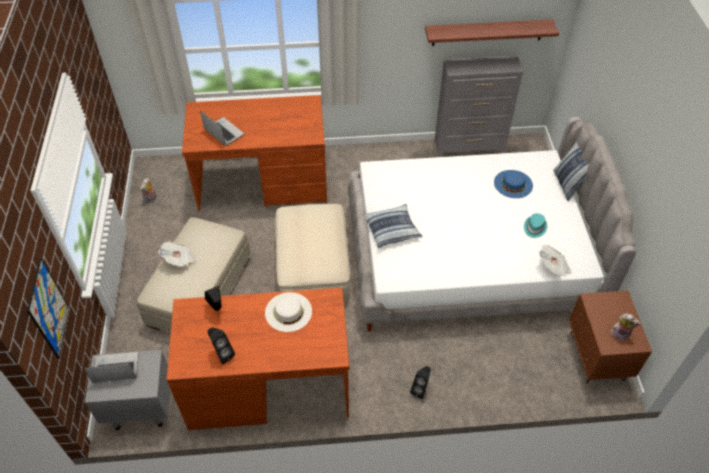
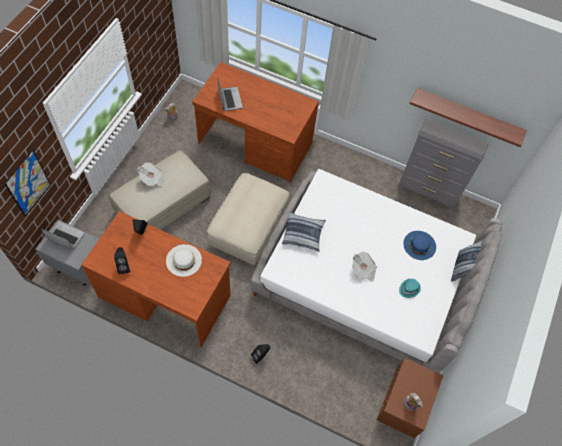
camera: 25 degrees right, 10 degrees up
(553, 267) = (399, 326): newspaper -> newspaper (363, 270)

